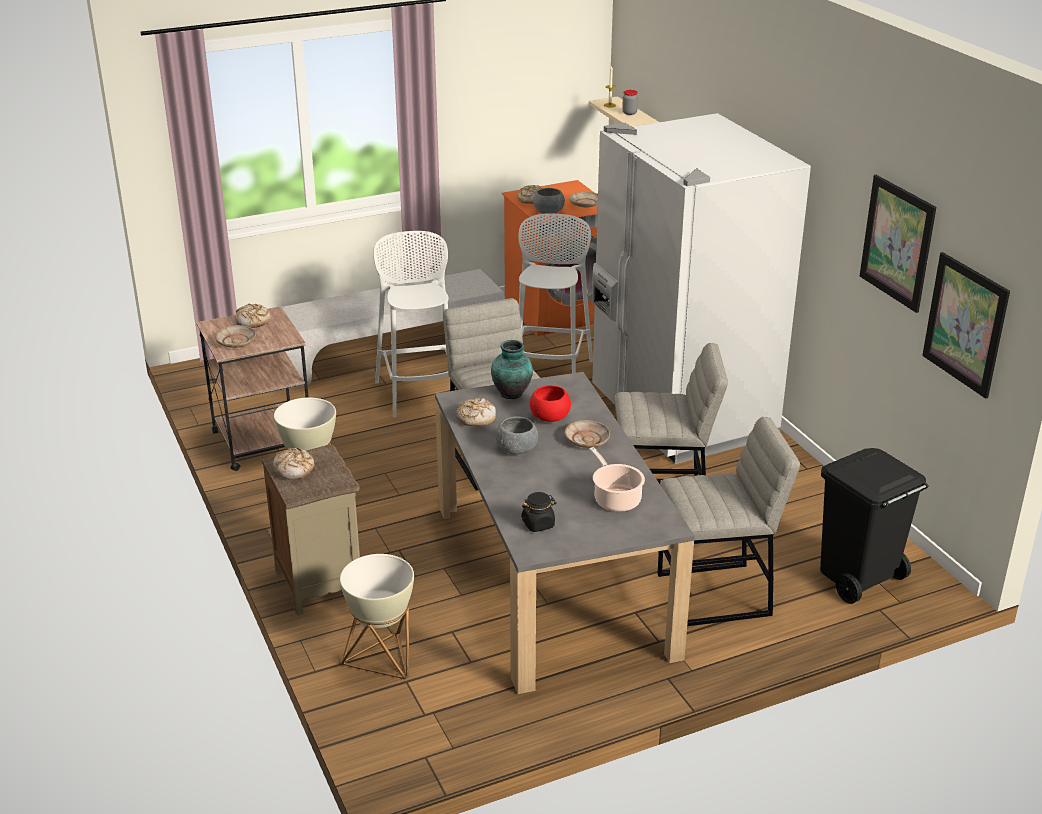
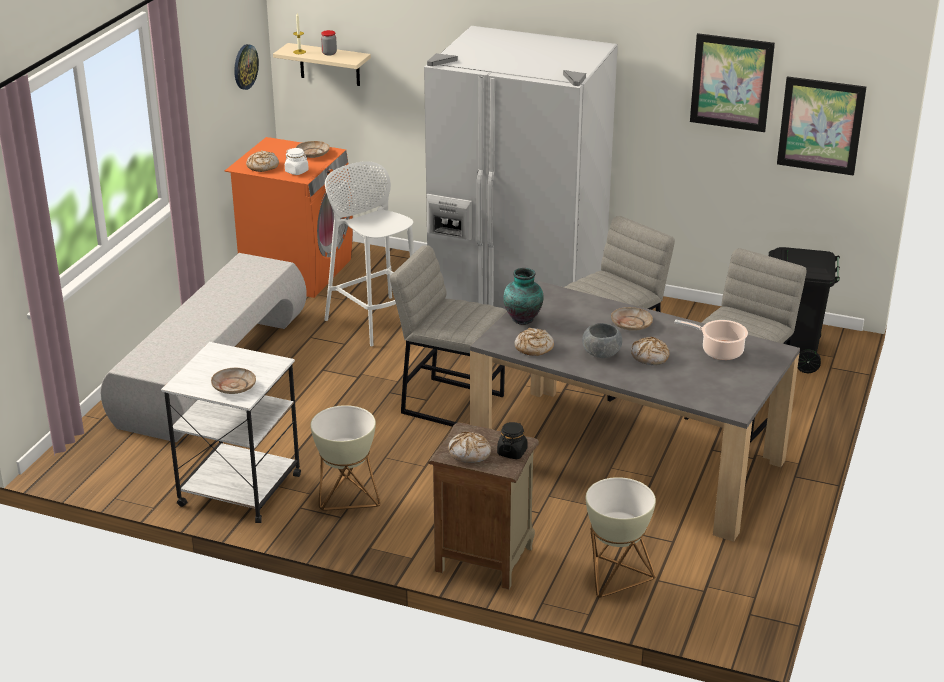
camera: 45 degrees left, 0 degrees up
(253, 321) = (213, 364): bread -> bread (650, 357)
(262, 441) = (238, 489): brown cart -> white cart
(419, 394) = (302, 386): white stool -> none
(538, 524) = (708, 391): black jar -> black jar (512, 452)
(548, 212) = (297, 171): grey bowl -> white jar
(549, 417) = (579, 322): red bowl -> none
(560, 106) = (245, 66): none -> wall clock

